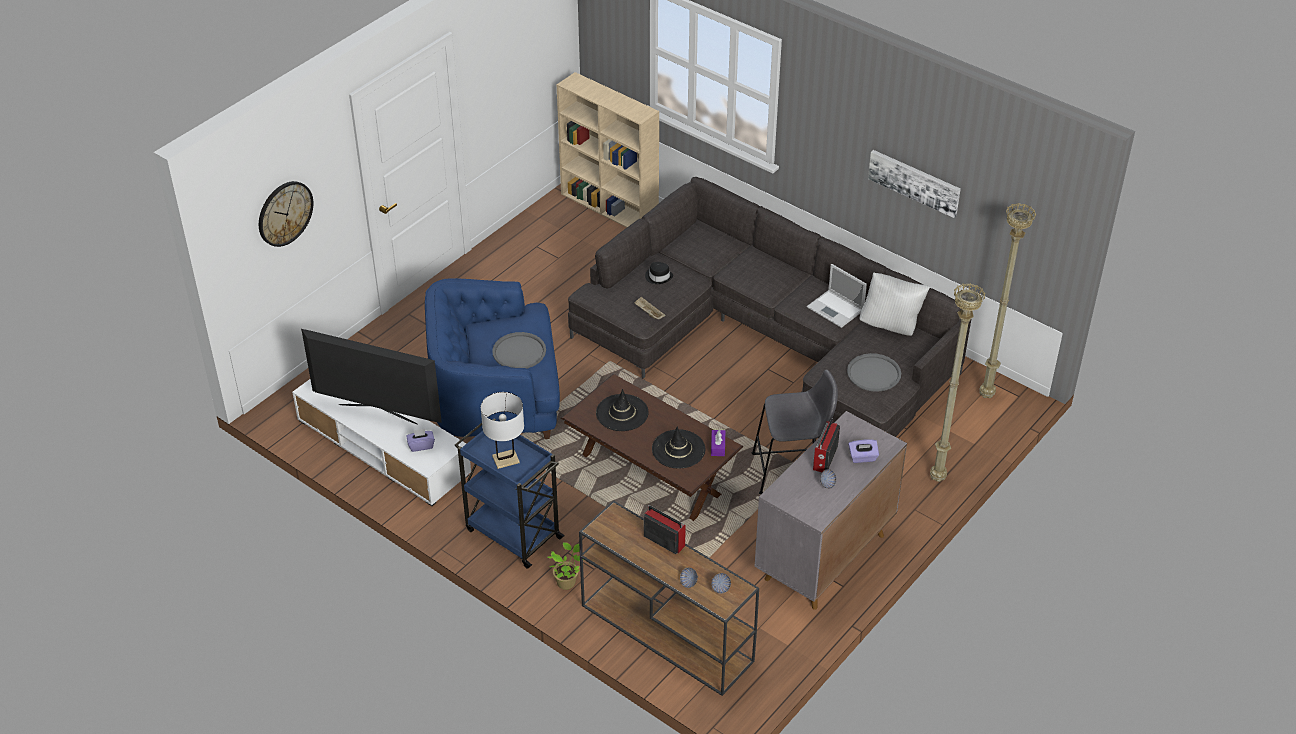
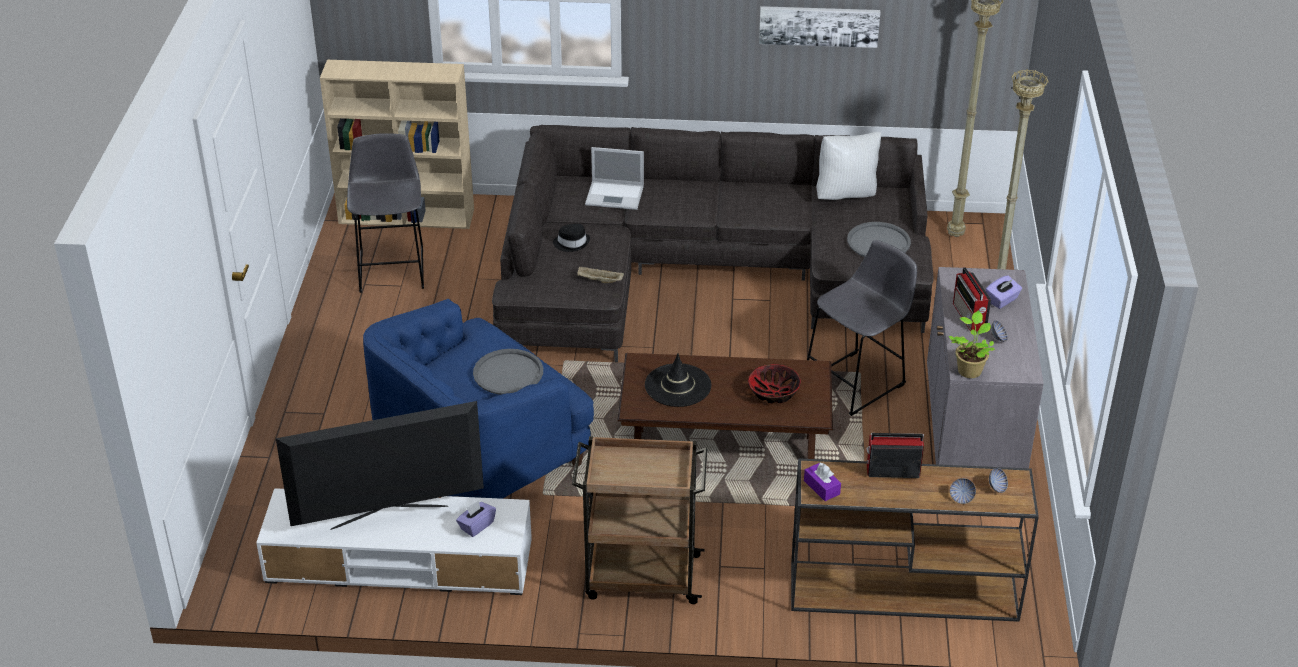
camera: 35 degrees left, 5 degrees down
(285, 213) = (176, 301): wall clock -> none
(505, 459) = (643, 473): white table lamp -> none
(512, 533) = (640, 577): blue cart -> brown cart
(566, 241) = (392, 266): none -> grey stool
(567, 581) = (750, 595): potted plant -> potted plant (969, 370)
(678, 449) = (773, 393): black hat -> bowl
(718, 447) = (809, 373): purple tissue box -> purple tissue box (821, 487)
(836, 309) = (780, 201): laptop -> laptop (615, 195)

